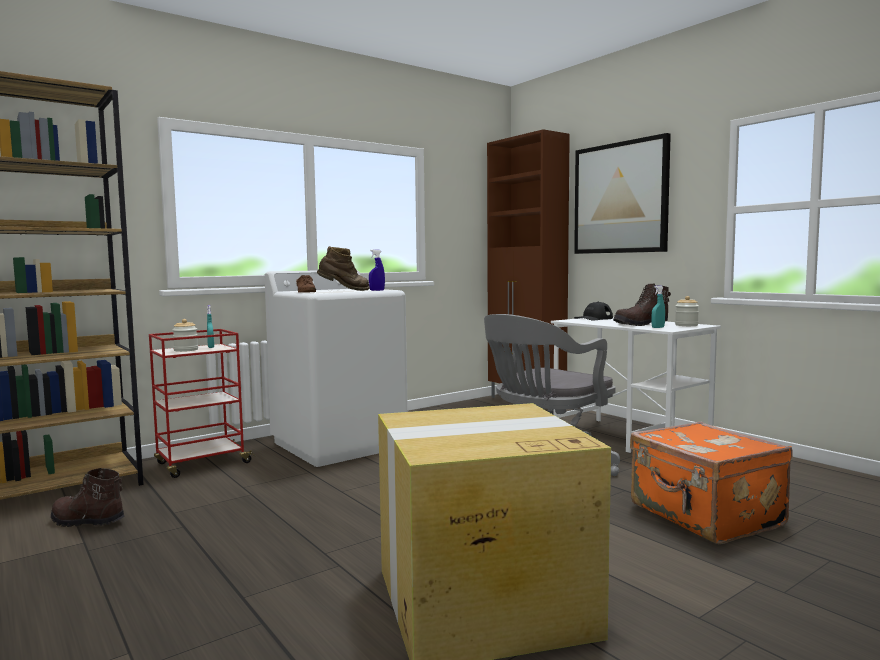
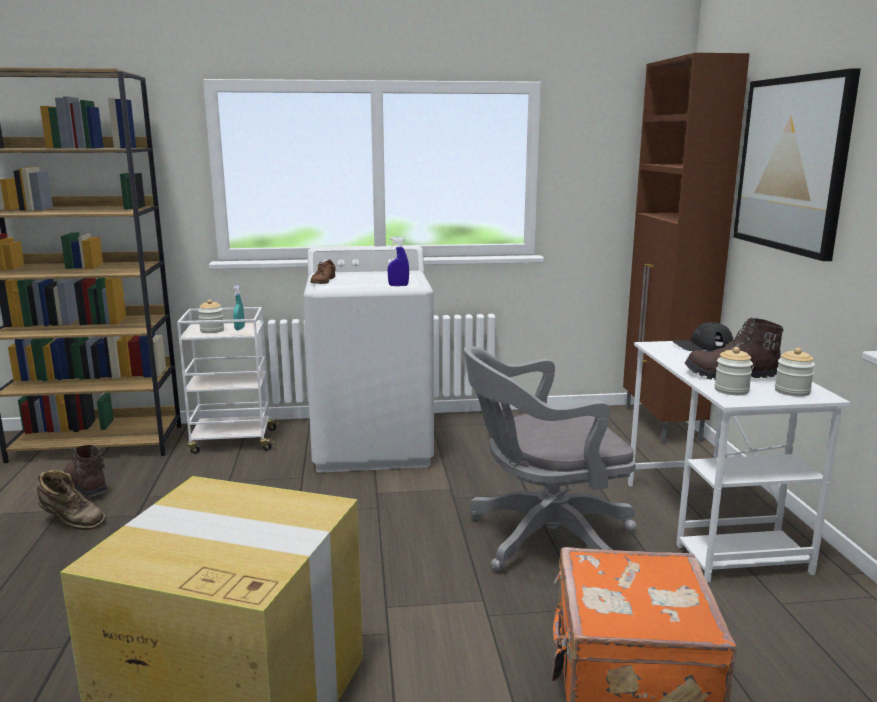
camera: 30 degrees right, 10 degrees up
(201, 464) = (232, 441): red cart -> white cart
(344, 290) = (368, 281): brown boot -> brown boot (71, 523)
(658, 327) = (731, 390): turquoise spray bottle -> jar

